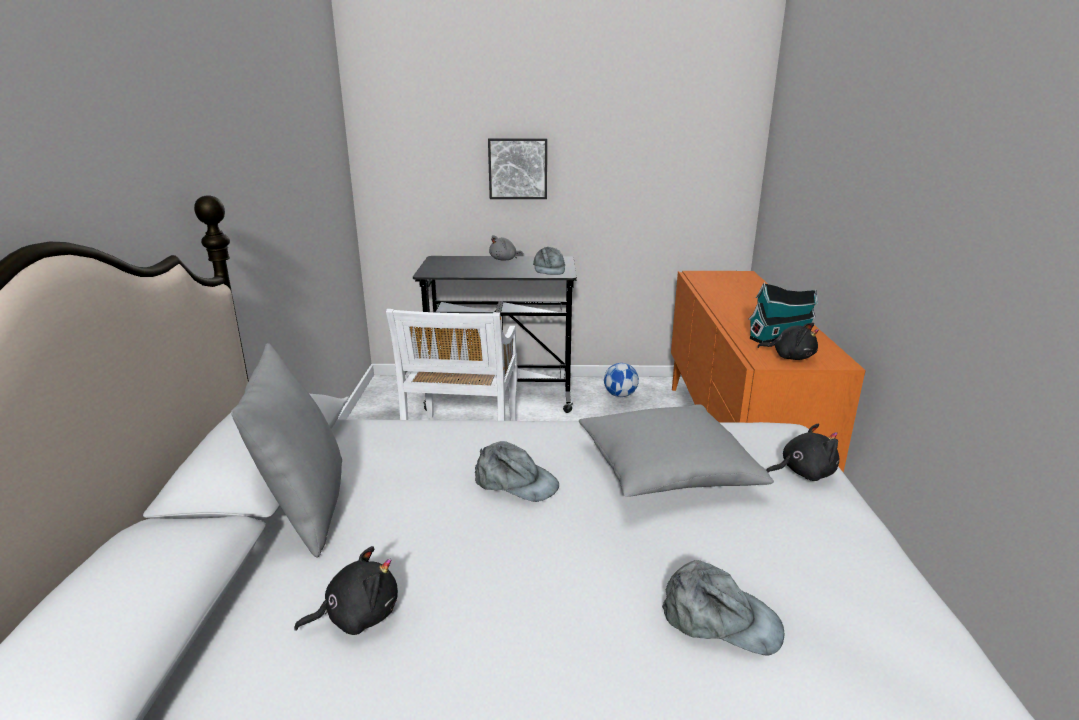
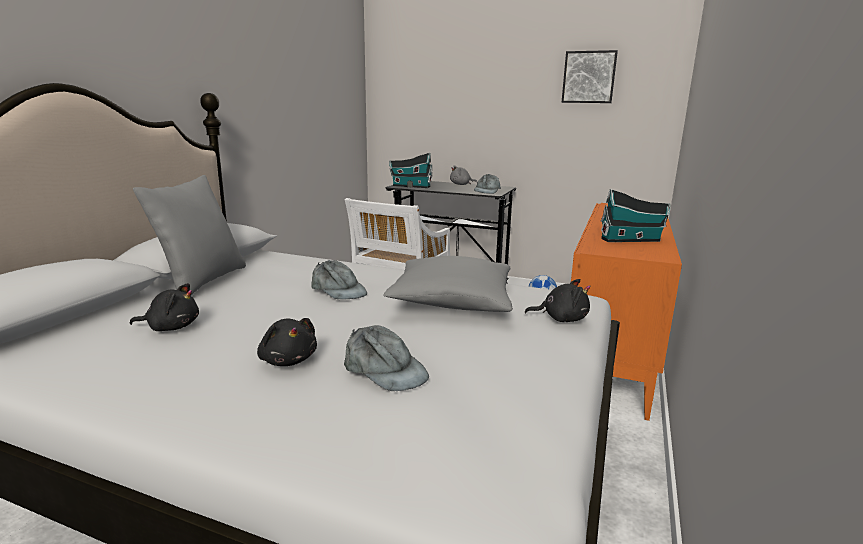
camera: 20 degrees right, 5 degrees down
(444, 271) = (410, 186): none -> toy house
(518, 168) = (479, 117): picture -> picture (589, 77)
(790, 357) = (622, 250): black plush toy -> black plush toy (288, 360)

